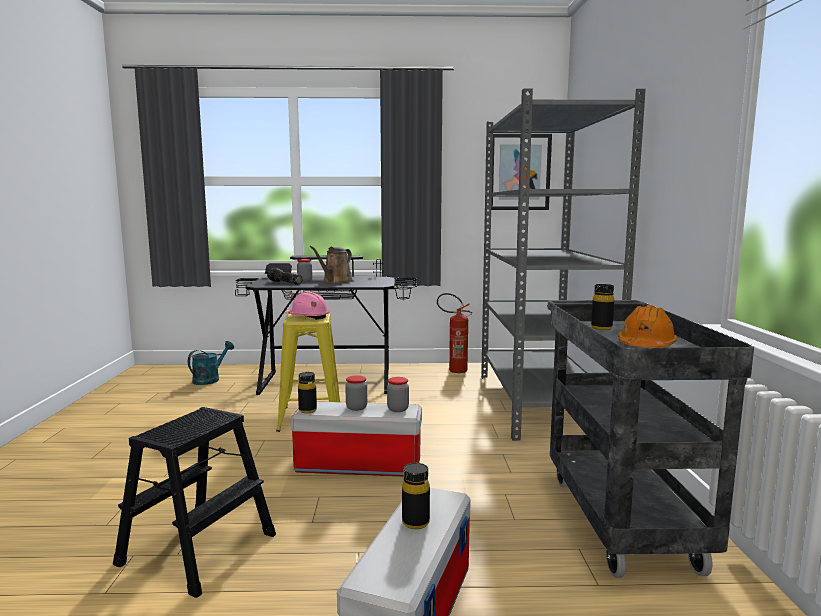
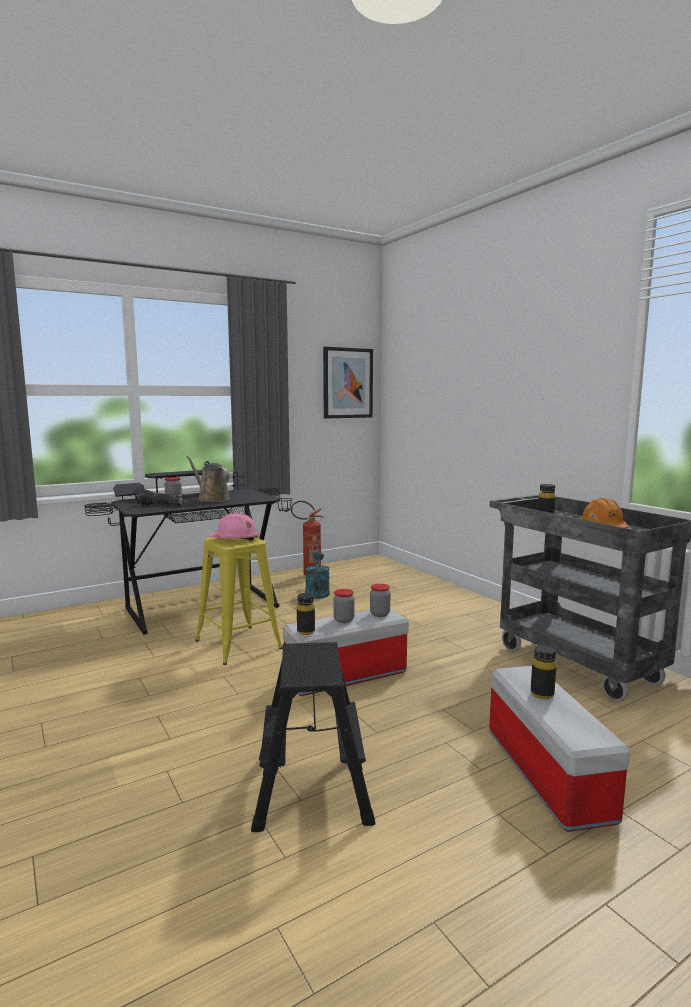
camera: 30 degrees left, 0 degrees up
(210, 379) = (59, 629): turquoise watering can -> turquoise watering can (317, 592)
(336, 282) = (211, 499): brown watering can -> brown watering can turned 135 degrees clockwise
(540, 403) = (415, 591): grey bookcase -> none

